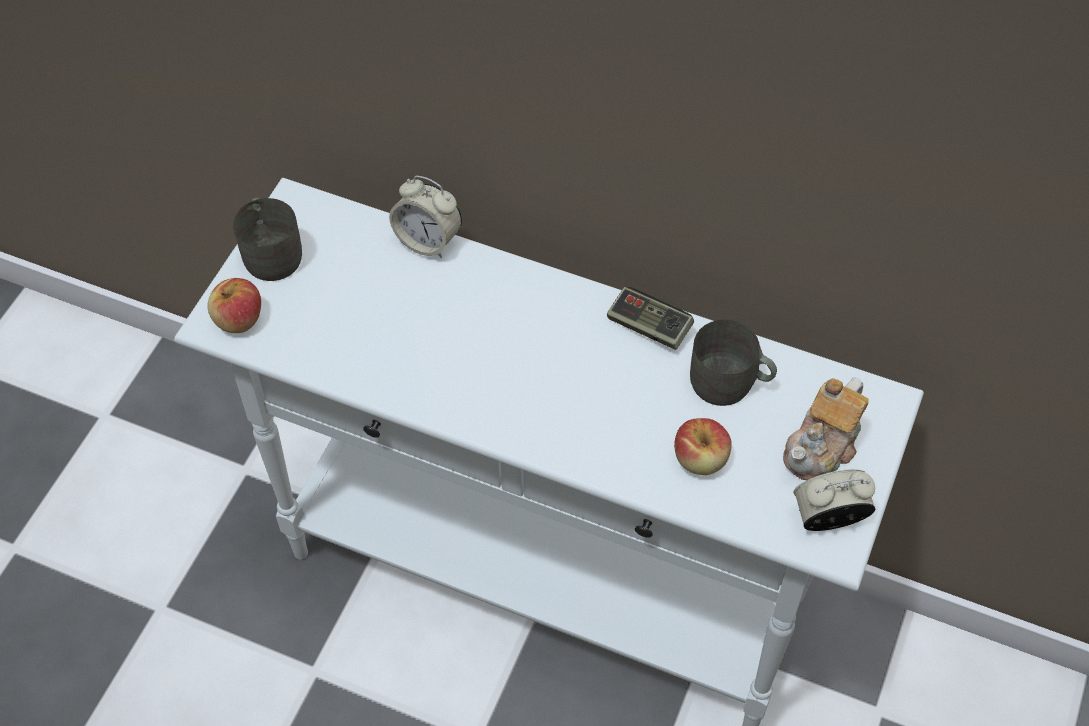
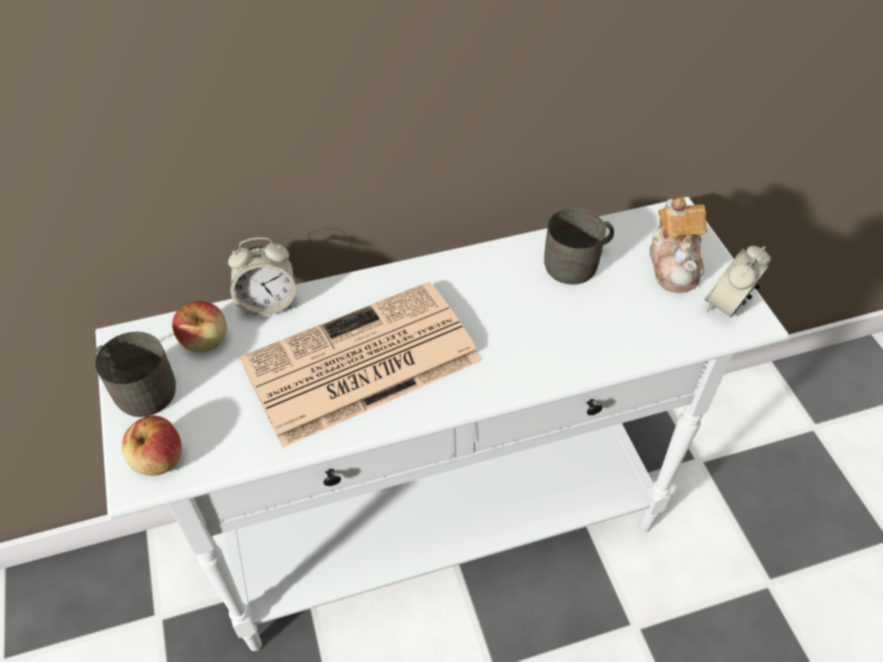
camera: 40 degrees left, 5 degrees down
(448, 345) = (358, 364): none -> newspaper
(649, 327) = (488, 261): game controller -> none
(701, 459) = (613, 322): apple -> apple (205, 340)

